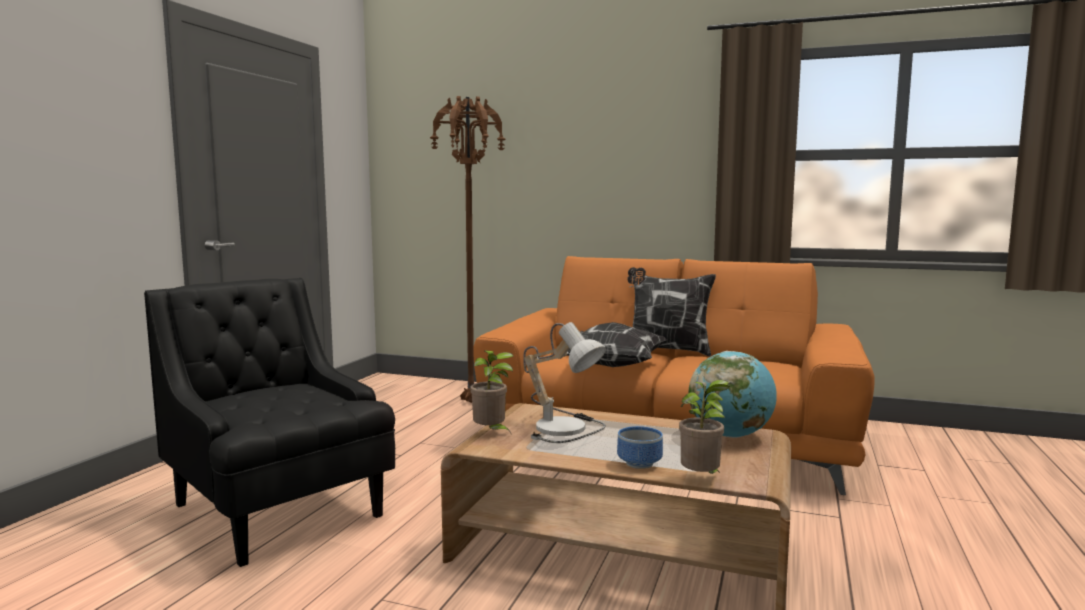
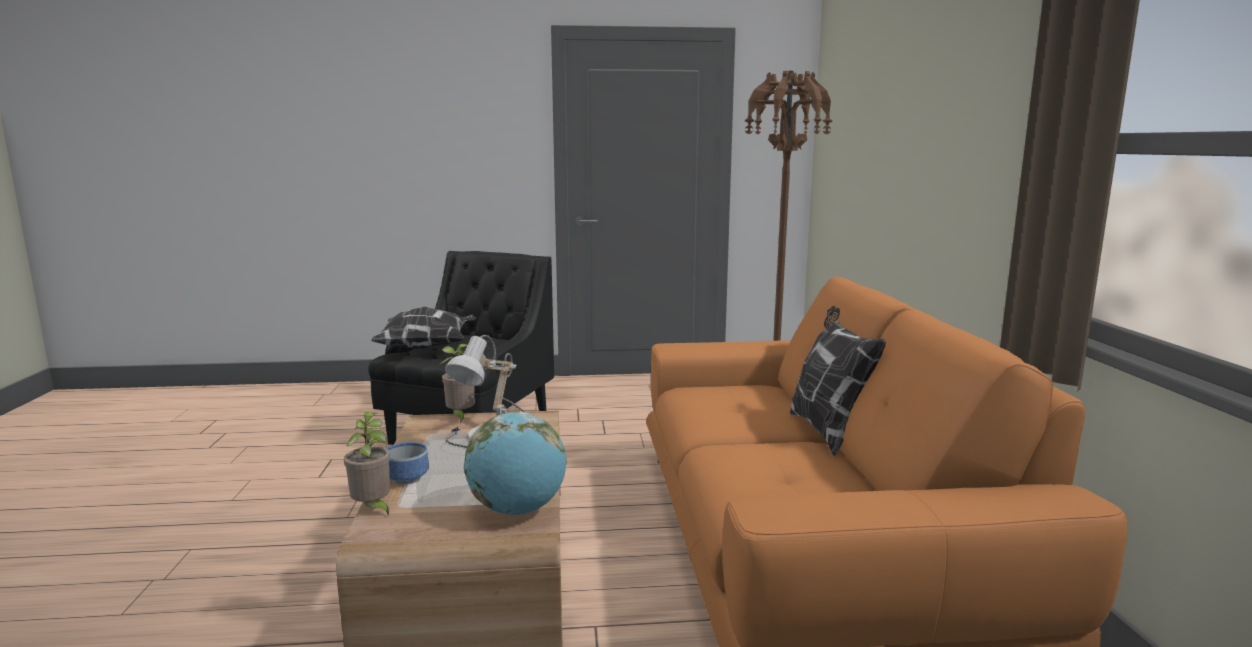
camera: 65 degrees right, 5 degrees up
(611, 366) = (700, 416): pillow -> pillow (428, 348)

